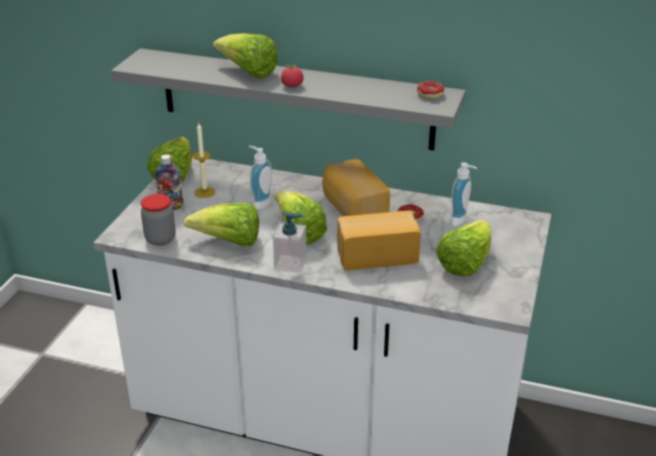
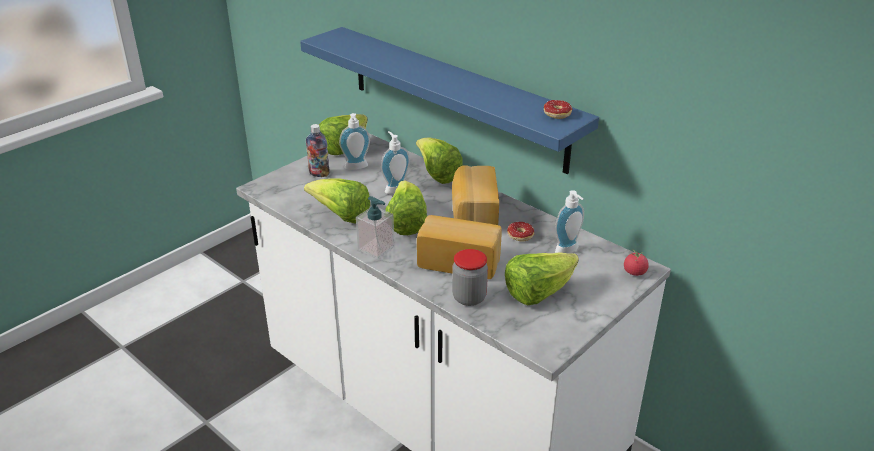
camera: 25 degrees right, 0 degrees up
(160, 239) = (288, 198): jar -> jar (469, 298)
(205, 192) = (356, 168): candle -> soap dispenser
(248, 72) = (409, 63): lettuce -> lettuce (437, 174)
(292, 86) = (435, 81): tomato -> tomato (634, 272)
(295, 99) = (454, 97): grey shelf -> blue shelf

